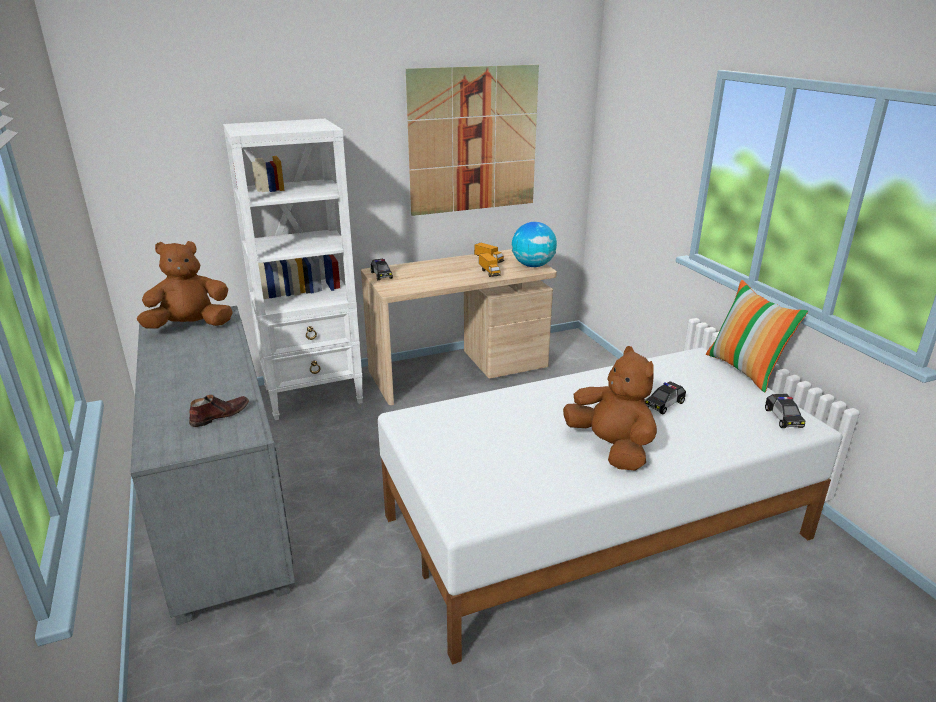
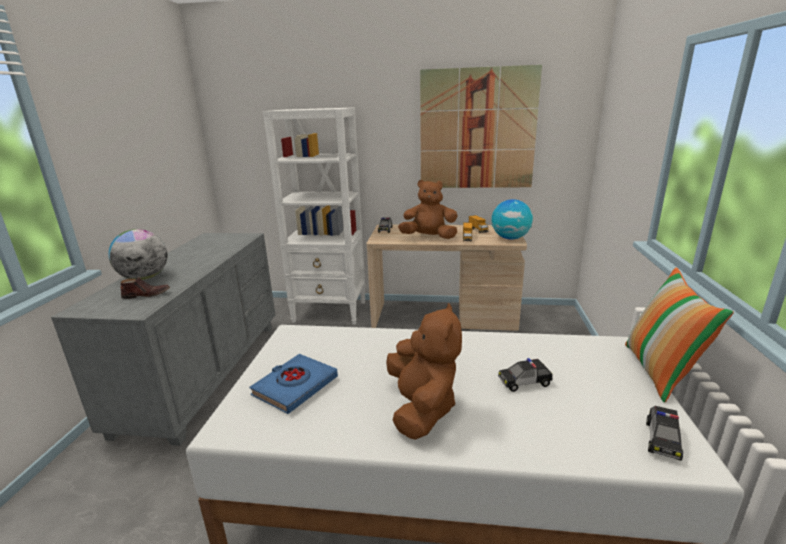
camera: 30 degrees right, 5 degrees down
(173, 397) = (144, 278): none -> globe
(190, 326) = (220, 240): brown plush toy -> brown plush toy (429, 237)
(482, 465) = (295, 386): none -> blue book

